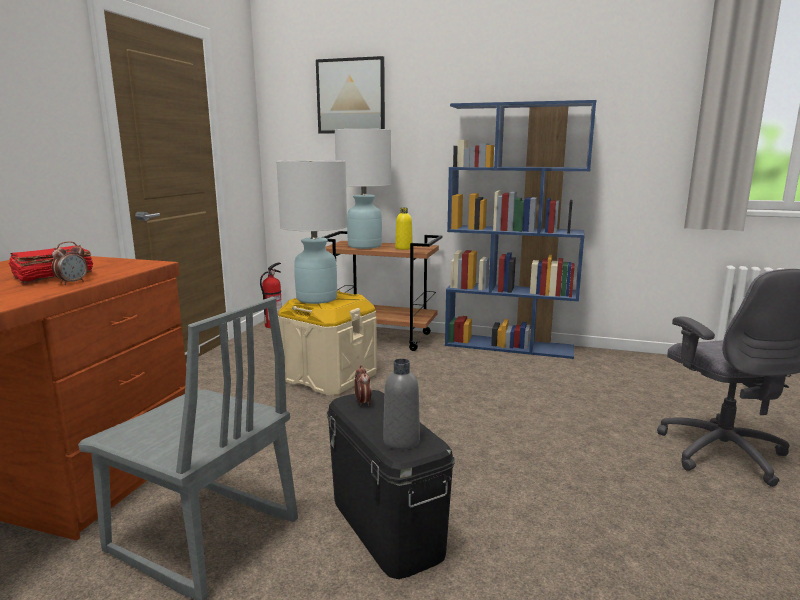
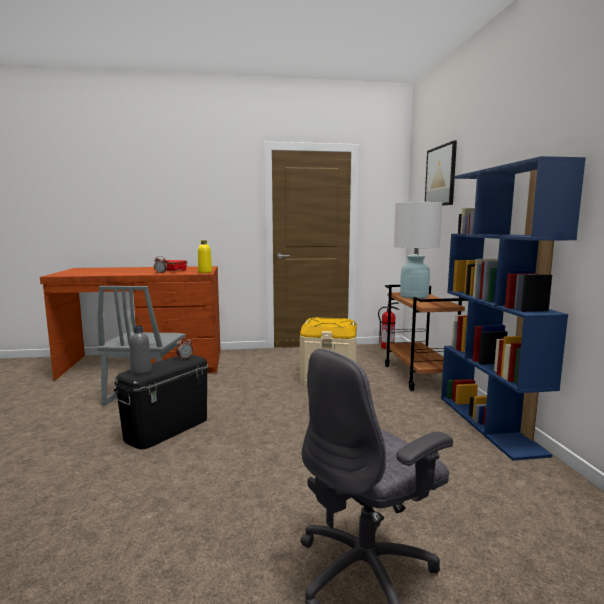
camera: 65 degrees right, 5 degrees down
(316, 299) = (325, 320): white table lamp -> none
(403, 248) = (427, 302): yellow bottle -> yellow bottle (205, 272)

